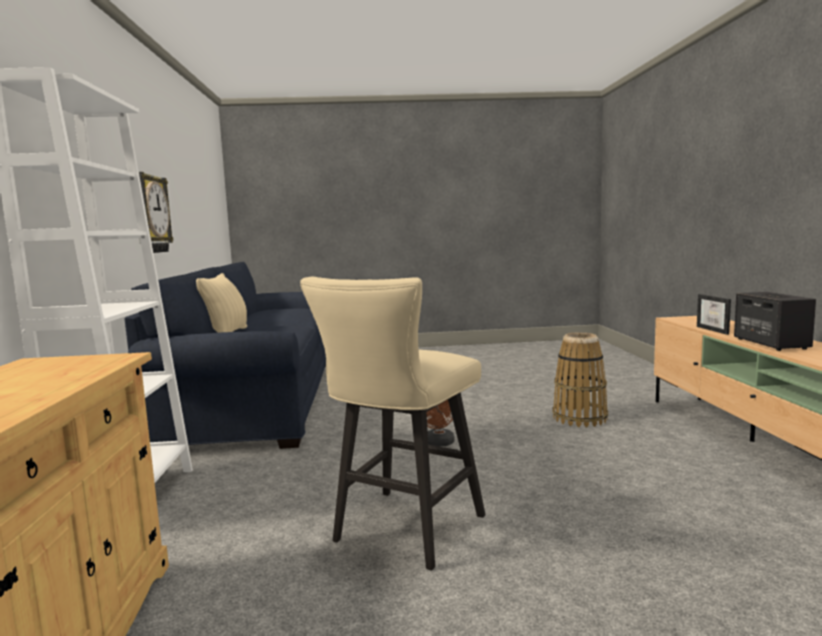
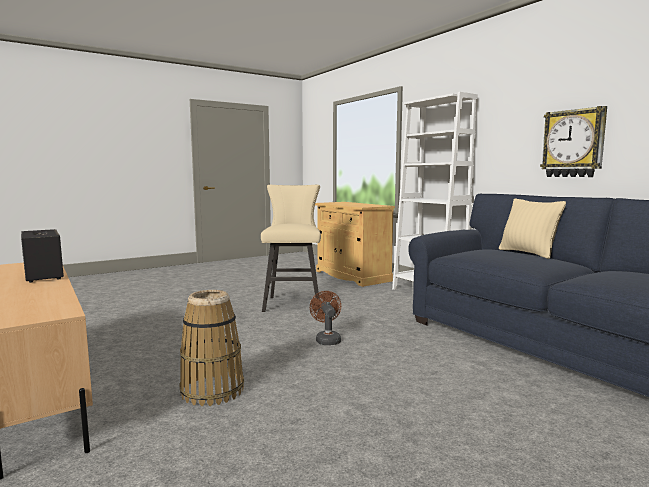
camera: 150 degrees right, 0 degrees up
(717, 330) = (53, 290): picture frame -> none

